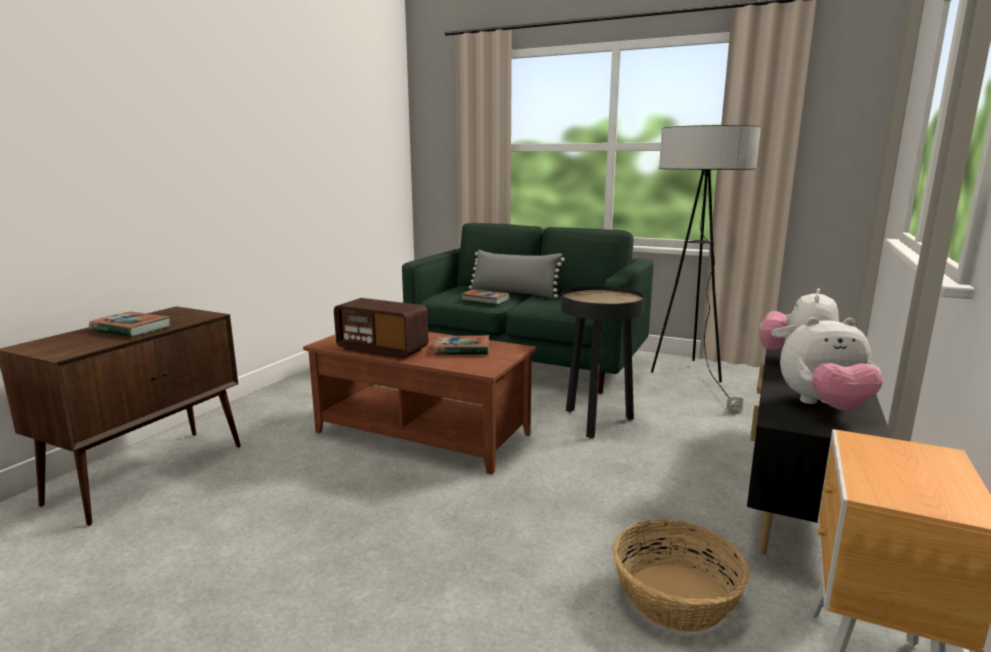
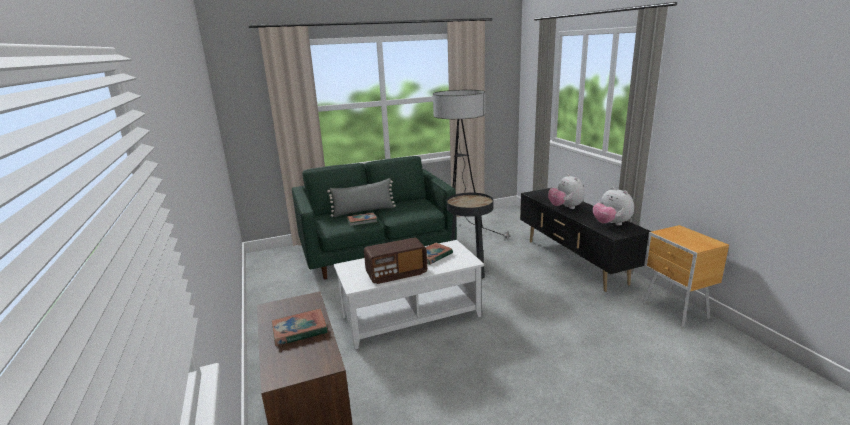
camera: 45 degrees left, 5 degrees up
(423, 432) = (410, 316): brown coffee table -> white coffee table
(675, 597) = (612, 320): basket -> none
(824, 406) = (611, 224): plush toy -> plush toy turned 105 degrees clockwise

